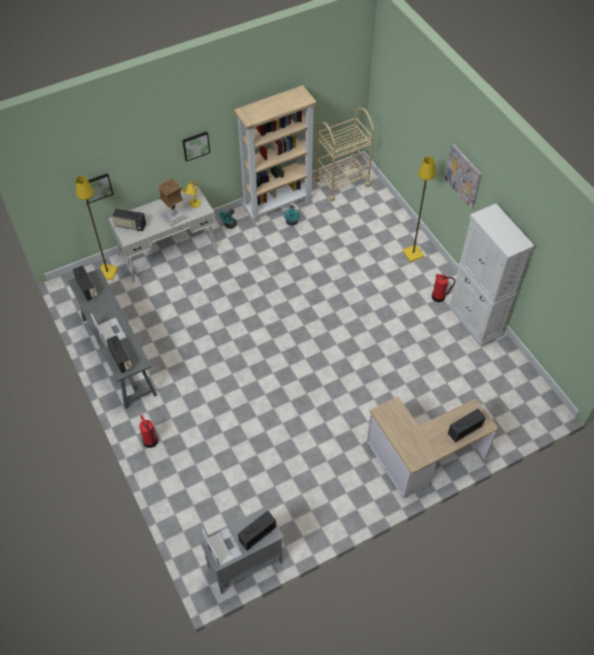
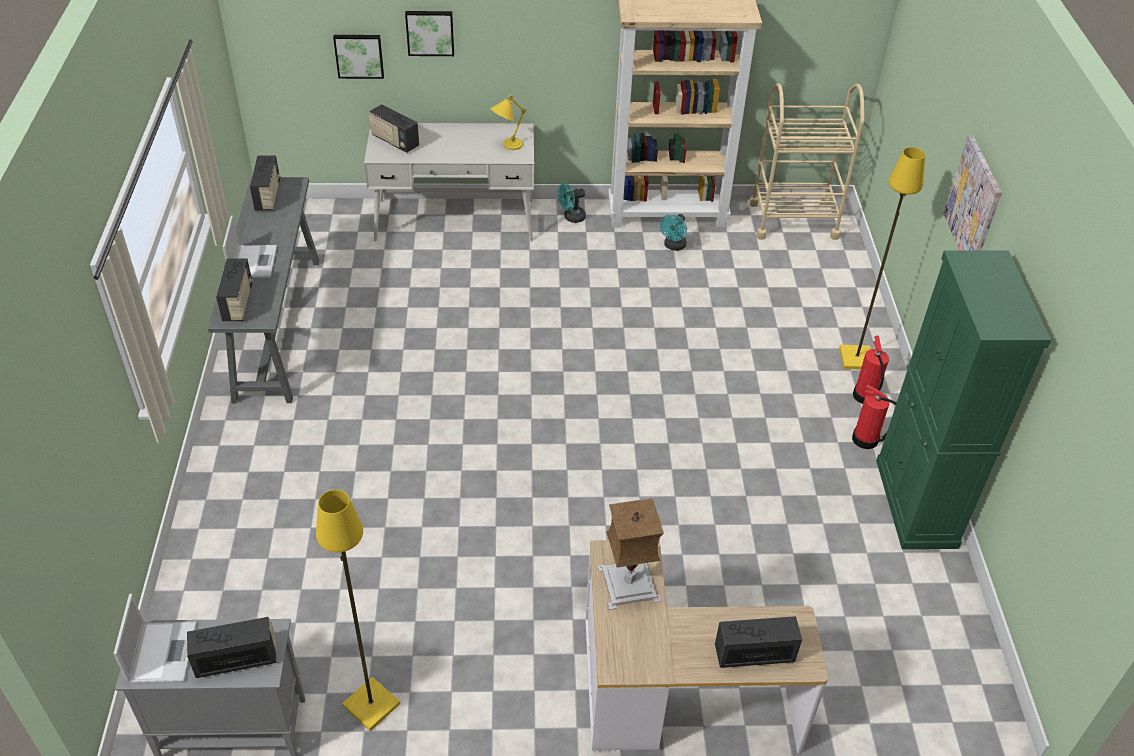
camera: 25 degrees right, 10 degrees down
(107, 272) = (346, 216): yellow floor lamp -> yellow floor lamp (370, 705)
(150, 441) = (231, 465): fire extinguisher -> fire extinguisher (865, 396)
(175, 216) = (470, 150): table lamp -> table lamp (630, 584)
(195, 145) = (541, 44): picture -> picture (430, 32)
(475, 320) = (916, 503): white cabinet -> green cabinet

